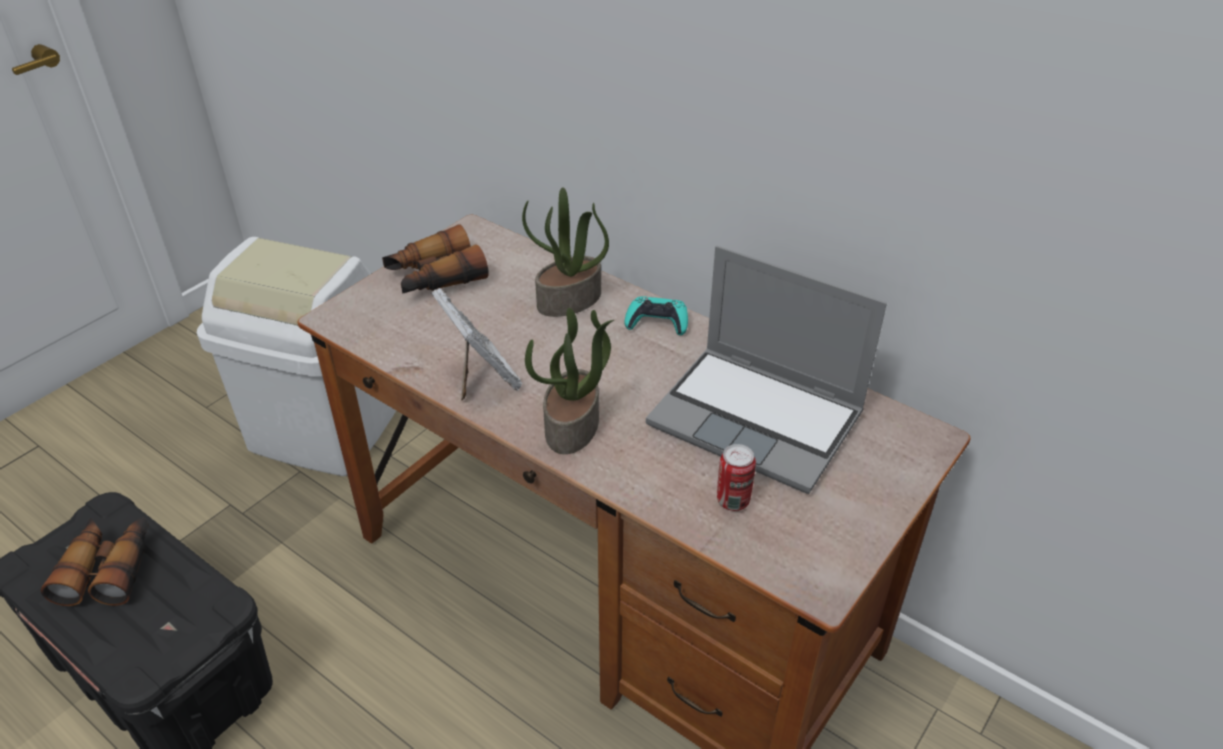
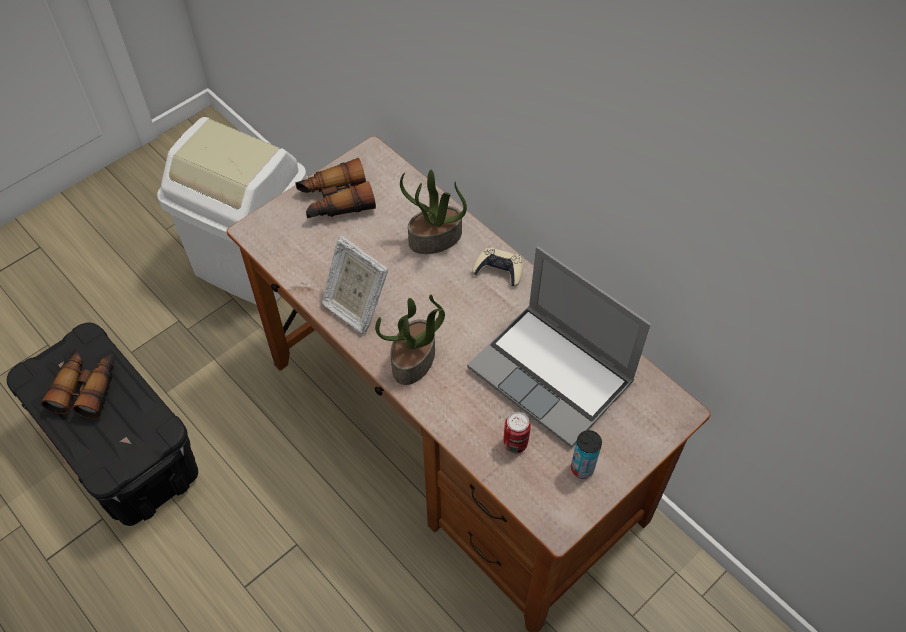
camera: 10 degrees right, 15 degrees up
(482, 379) = (355, 307): picture frame -> picture frame turned 150 degrees clockwise
(657, 322) = (499, 270): turquoise game controller -> beige game controller
(830, 517) = (582, 468): none -> can

